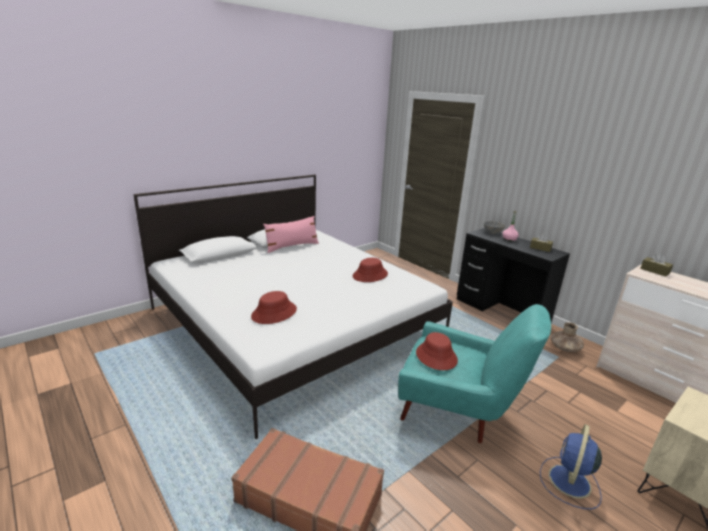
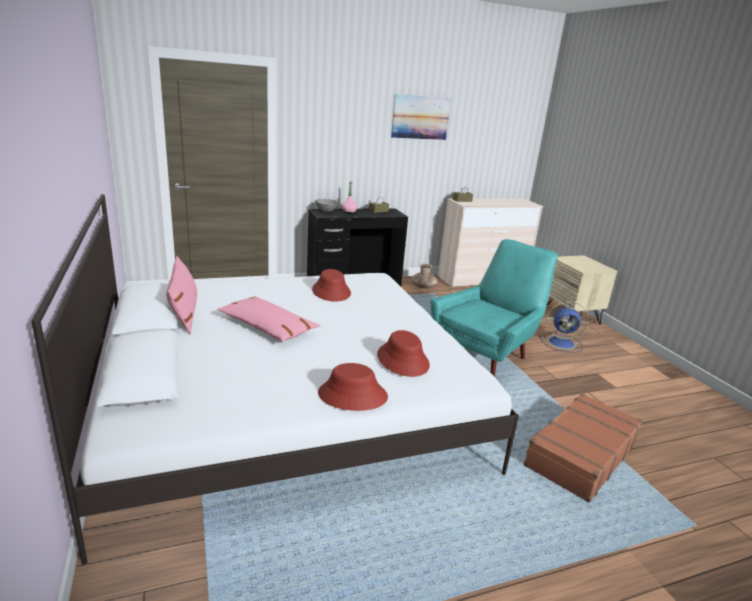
camera: 70 degrees left, 0 degrees up
(292, 268) = (268, 327): none -> pink pillow
(436, 356) = (483, 315): red hat -> red hat (352, 395)
(569, 482) = (562, 343): blue fan -> blue fan turned 45 degrees counterclockwise
(622, 158) = (420, 117): none -> picture

